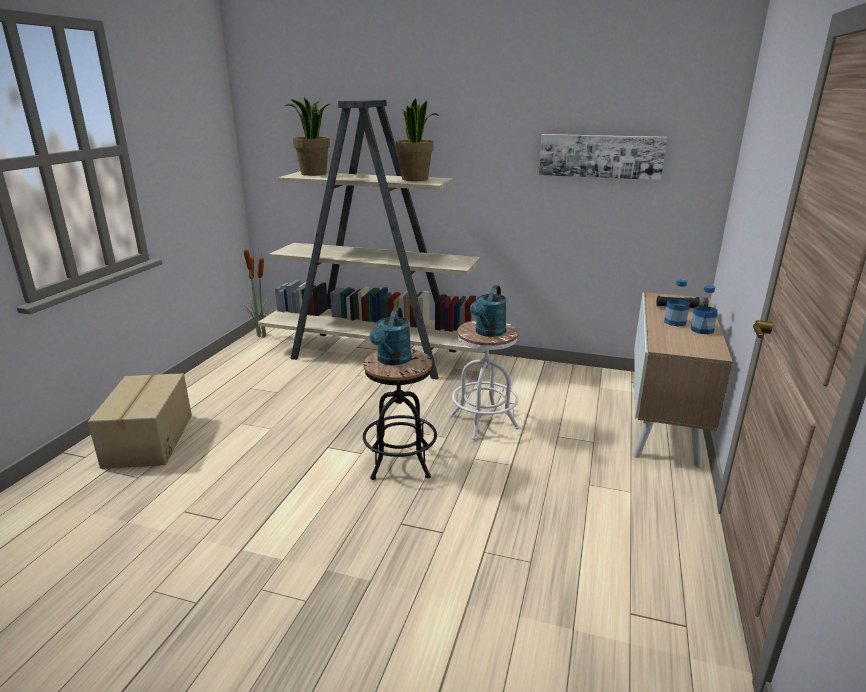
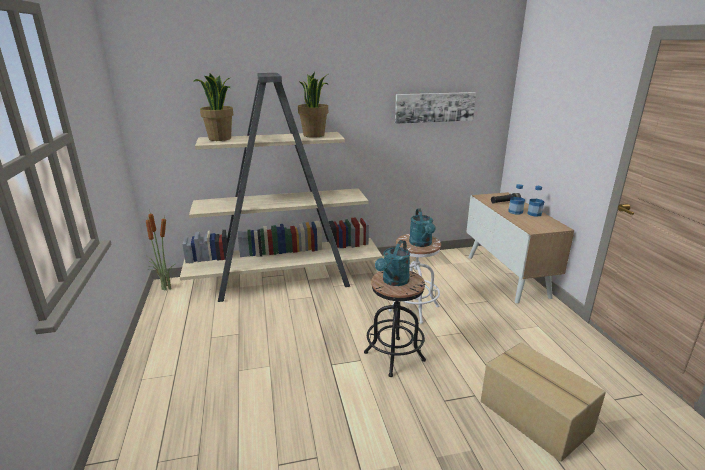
camera: 30 degrees left, 0 degrees up
(148, 440) = (167, 418): cardboard box -> cardboard box (534, 417)
(392, 361) = (393, 281): turquoise watering can -> turquoise watering can turned 45 degrees clockwise

